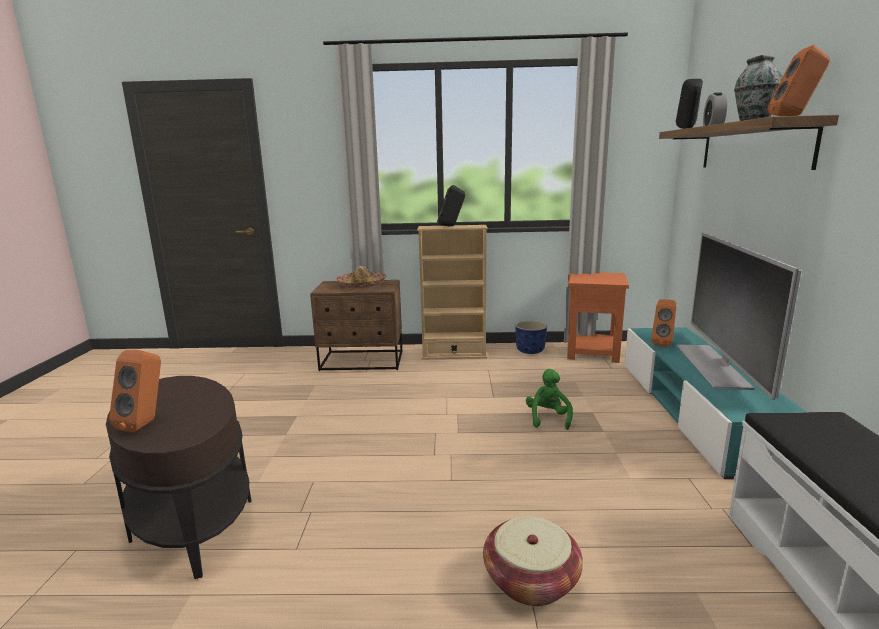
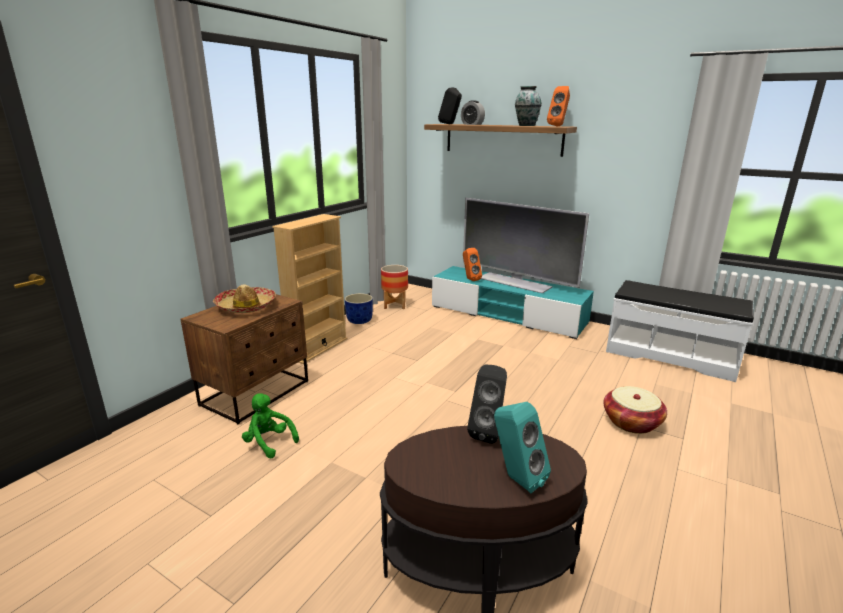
camera: 60 degrees left, 5 degrees up
(146, 423) = (516, 478): orange speaker -> turquoise speaker
(451, 226) = (307, 220): black speaker -> black speaker (489, 432)
(548, 418) = (470, 354): green plush toy -> green plush toy (269, 442)
(591, 352) = (395, 305): orange side table -> planter

